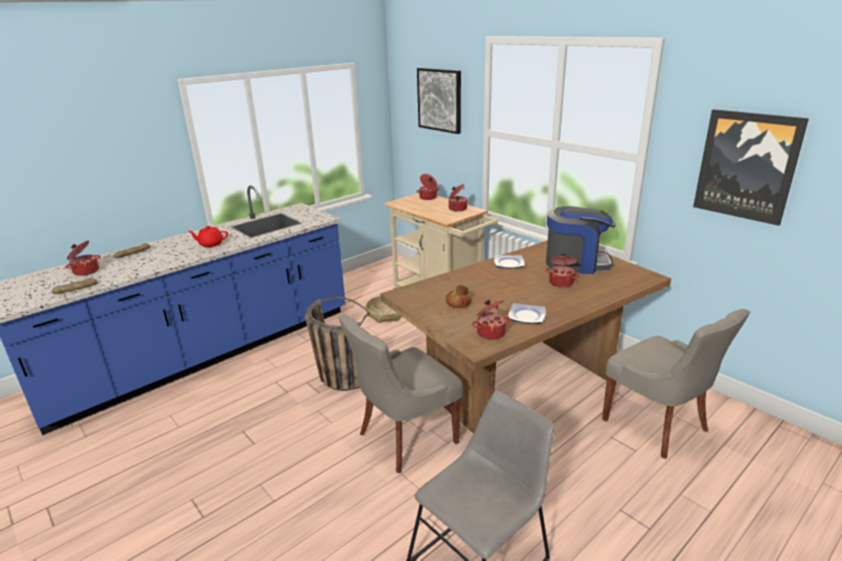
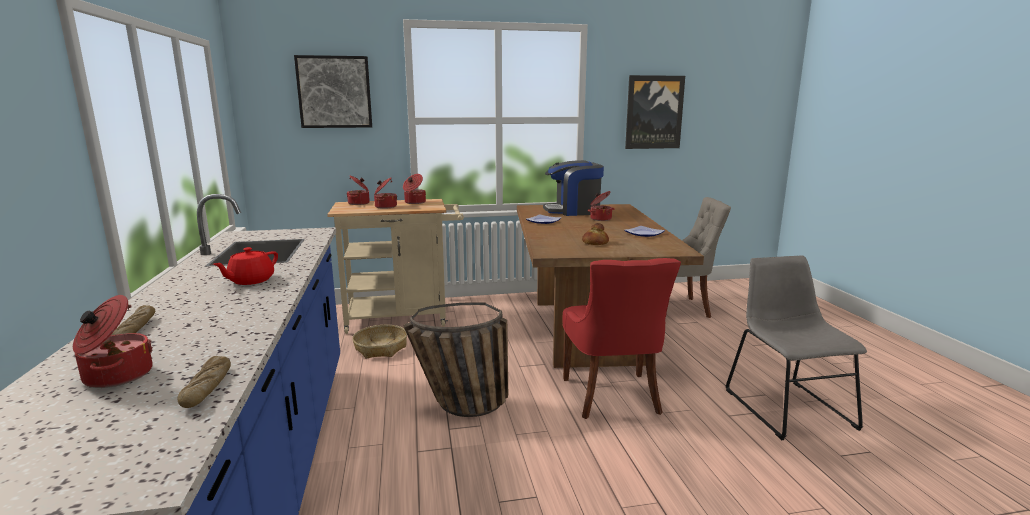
camera: 60 degrees left, 10 degrees down
(405, 438) = (612, 397): grey chair -> red chair
(490, 332) = (660, 244): cooking pot -> cooking pot (385, 206)
(576, 263) = (573, 211): coffee machine -> coffee machine turned 135 degrees counterclockwise

